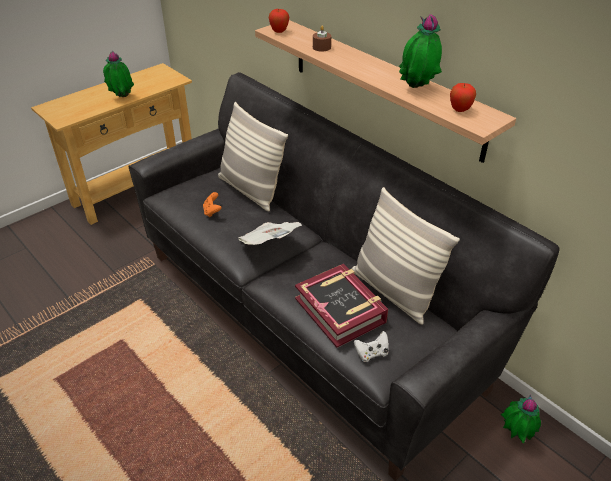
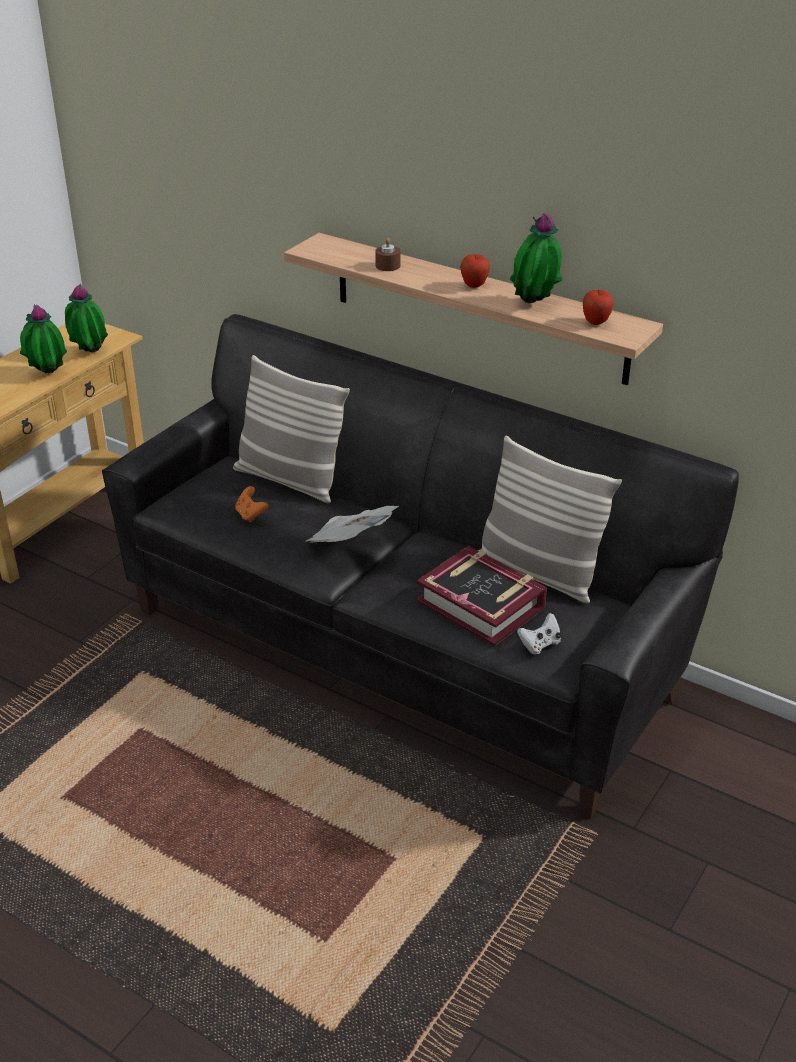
camera: 15 degrees left, 5 degrees down
(279, 31) = (319, 251): apple -> apple (474, 286)
(514, 435) = (721, 739): potted plant -> potted plant (89, 353)

